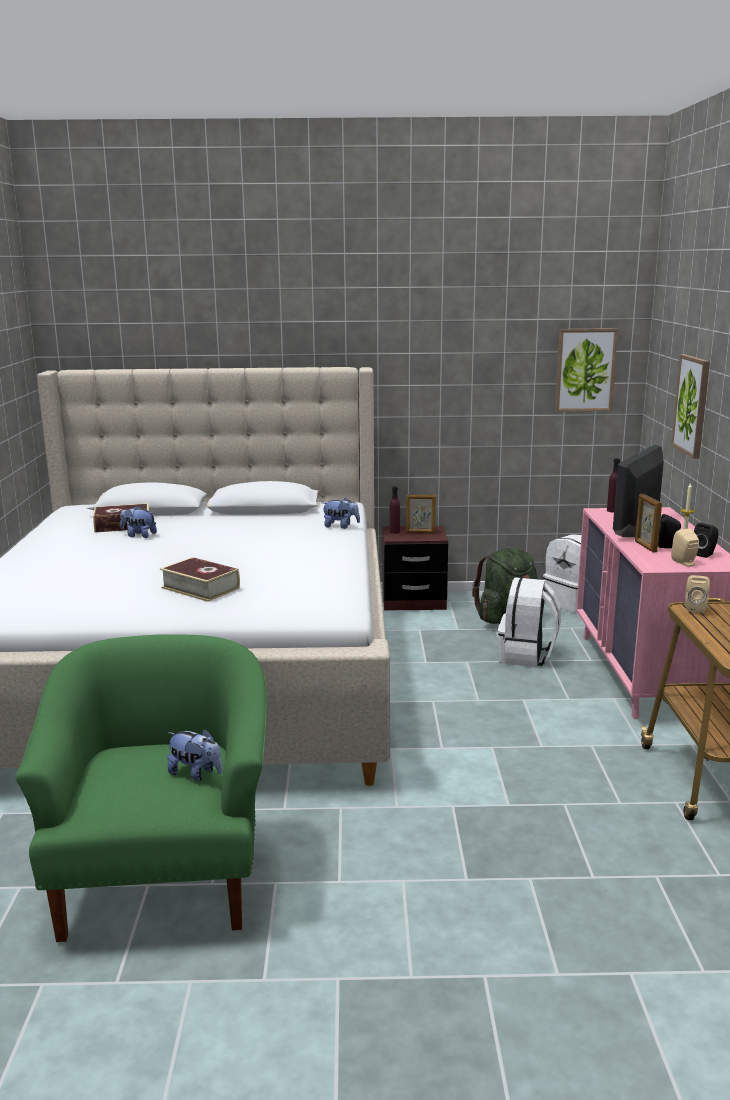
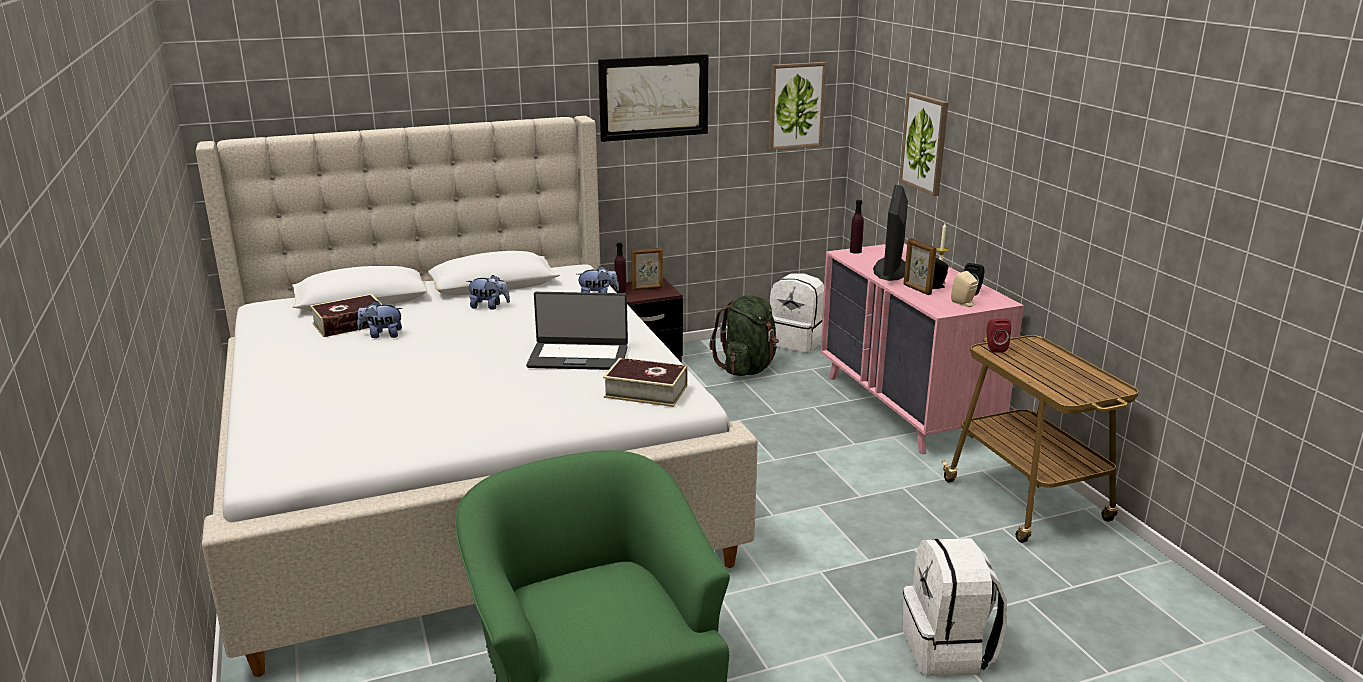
camera: 20 degrees left, 5 degrees up
(196, 774) = (642, 596): plush toy -> plush toy (489, 306)
(200, 588) = (518, 392): book -> book (646, 391)
(277, 568) = (578, 356): none -> laptop
(438, 354) = (653, 97): none -> picture
(526, 656) = (790, 405): white backpack -> white backpack (948, 650)
(694, 608) = (994, 348): beige speaker -> red speaker

